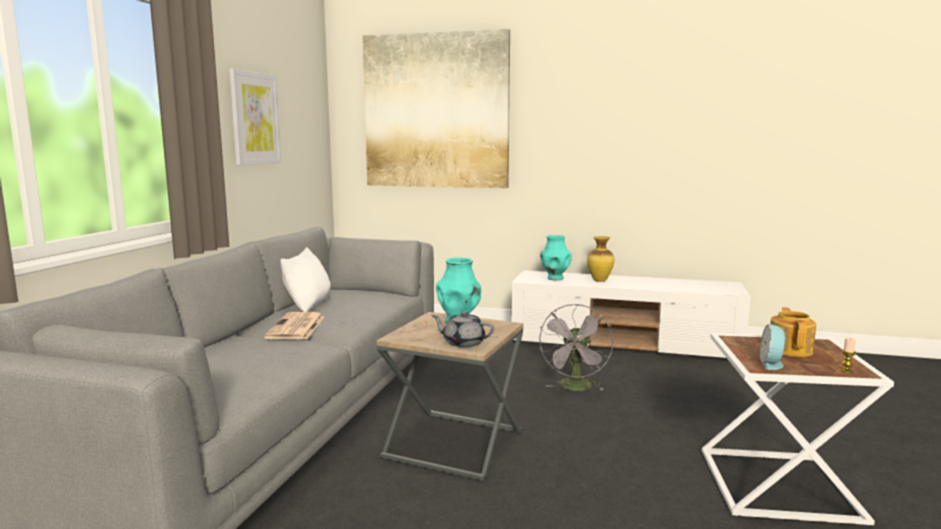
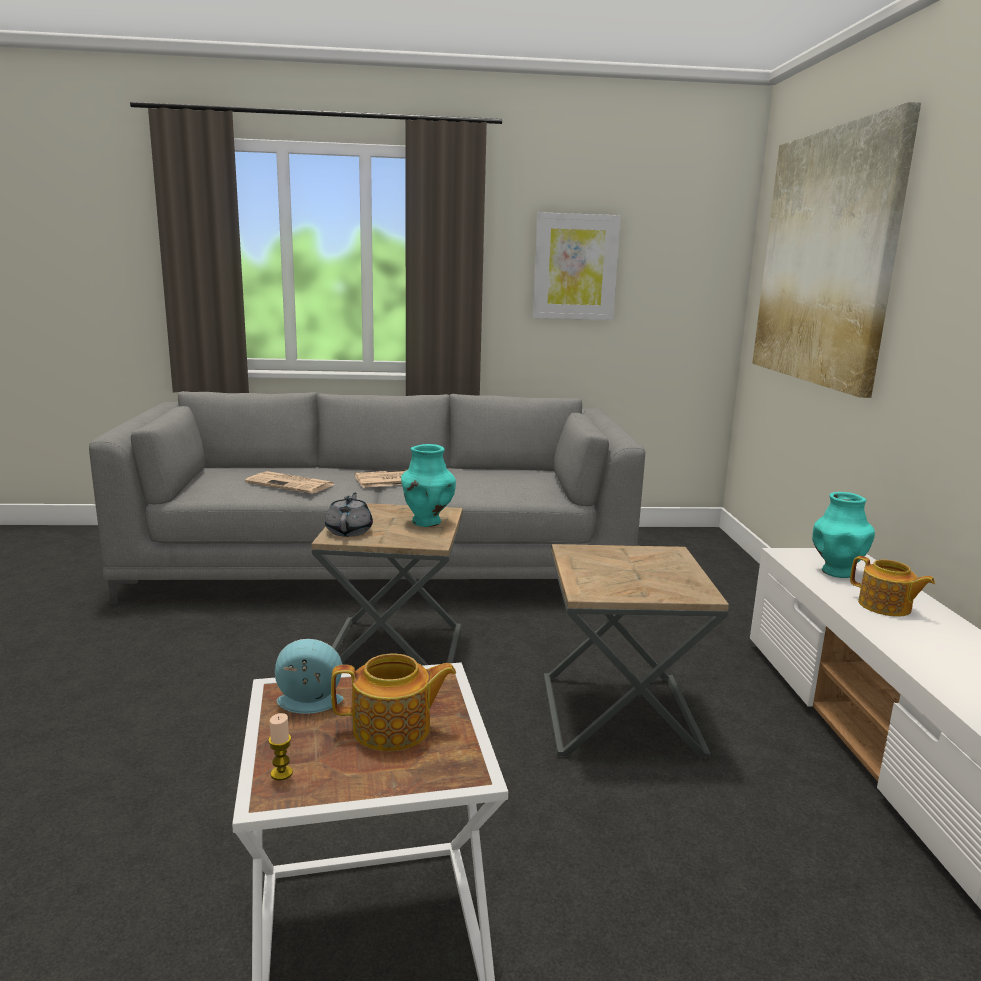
camera: 70 degrees right, 5 degrees up
(256, 362) = (292, 484): none -> newspaper
(308, 305) = (475, 472): white pillow -> none
(575, 388) = (620, 715): grey fan -> brown side table
(599, 280) = (885, 606): vase -> teapot

